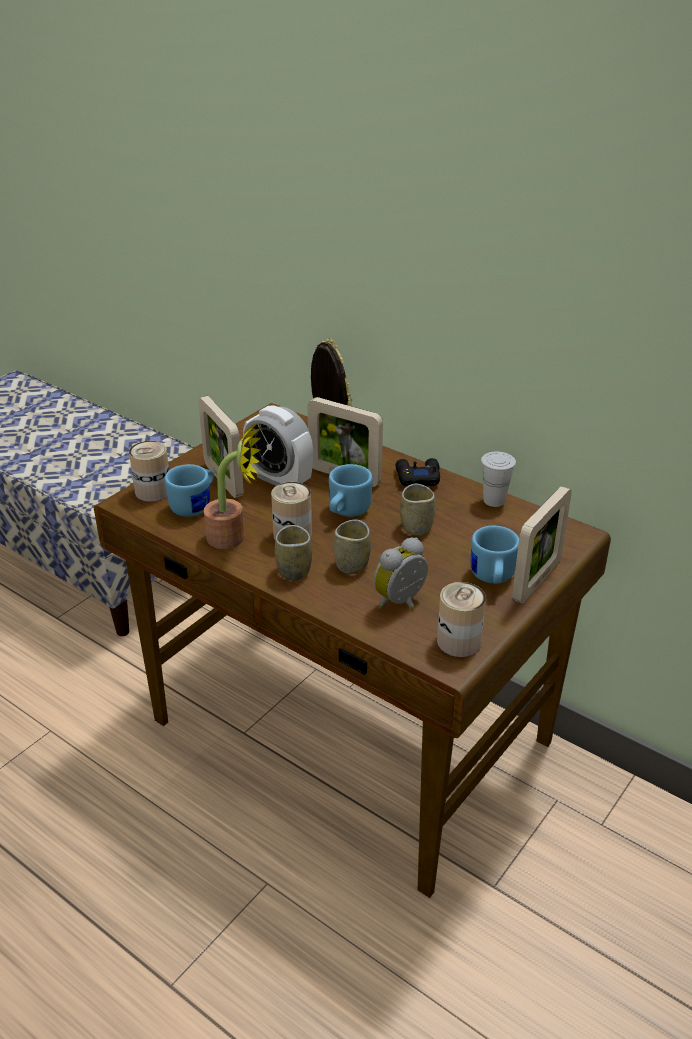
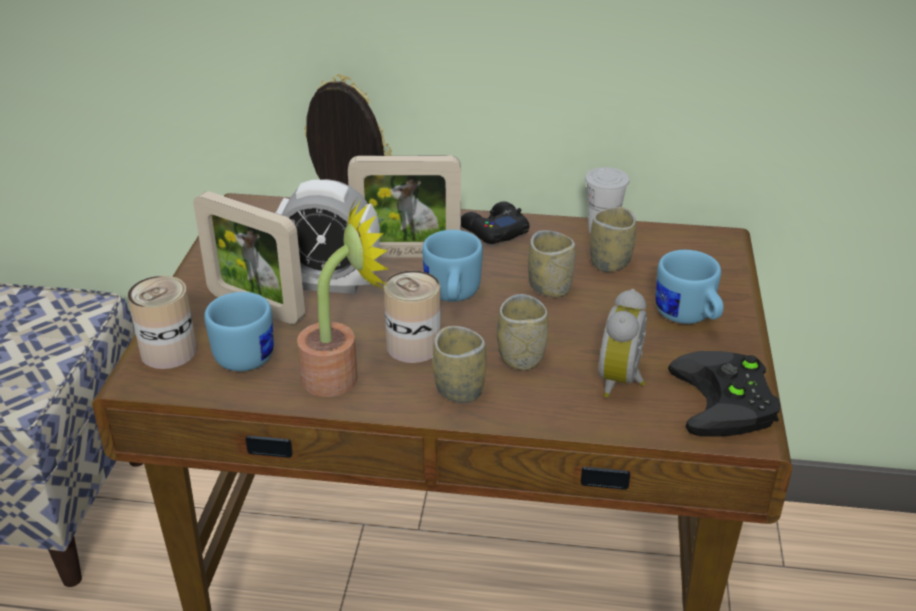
camera: 30 degrees left, 0 degrees up
(459, 641) = (728, 402): can -> black game controller
(476, 524) = (610, 262): none -> cup
(536, 581) = (734, 304): picture frame -> none

